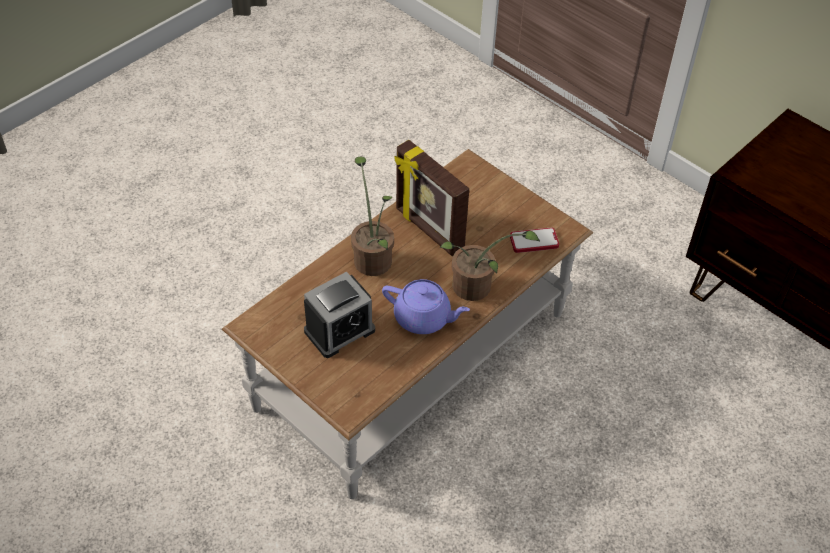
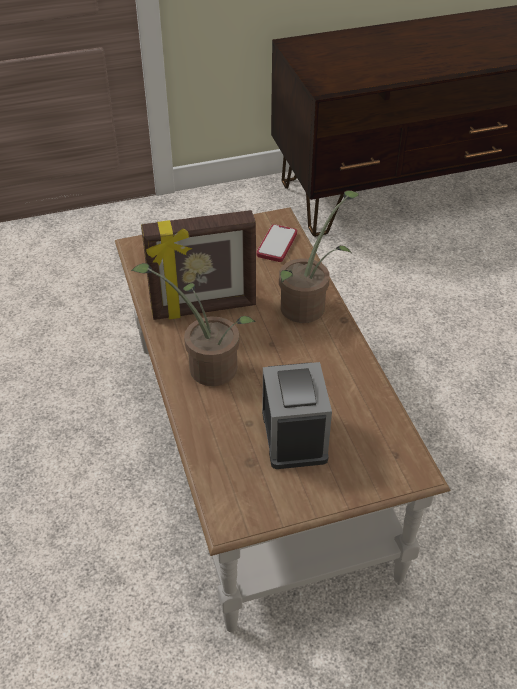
camera: 60 degrees left, 5 degrees down
(423, 318) = (321, 359): purple teapot -> none

